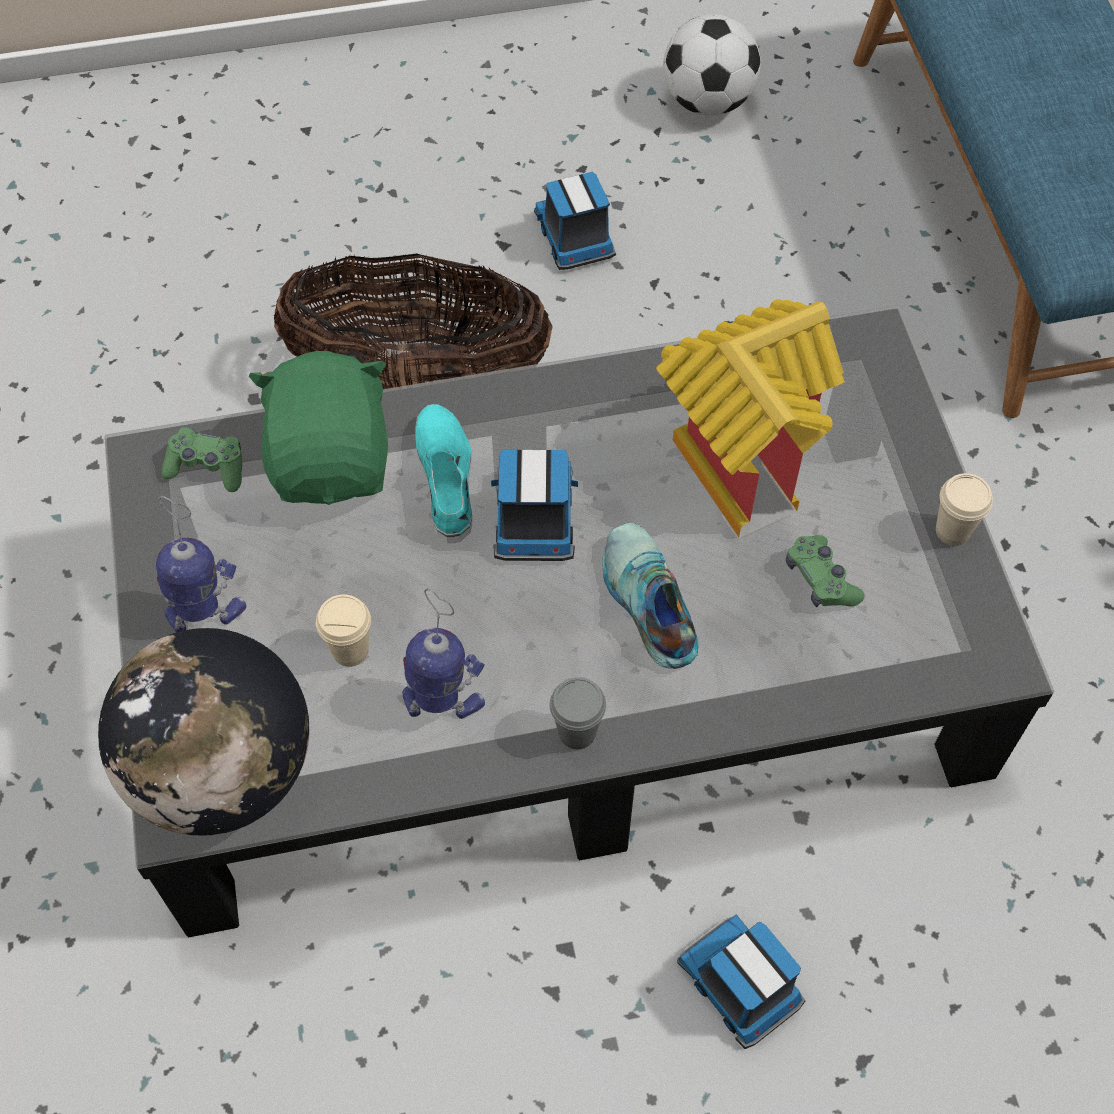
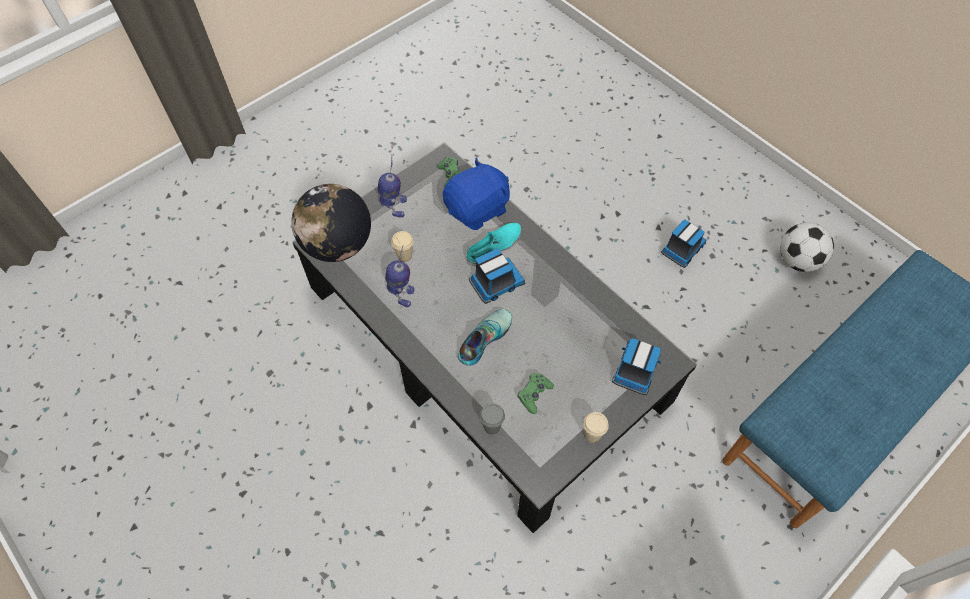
camera: 60 degrees right, 0 degrees up
(332, 461) = (478, 209): green plush toy -> blue plush toy
(419, 379) = (573, 234): basket -> none
(577, 732) = (414, 342): grey cup -> grey cup (492, 426)
(741, 453) = (575, 338): toy house -> none
(741, 985) = (387, 473): toy truck -> toy truck (635, 370)

